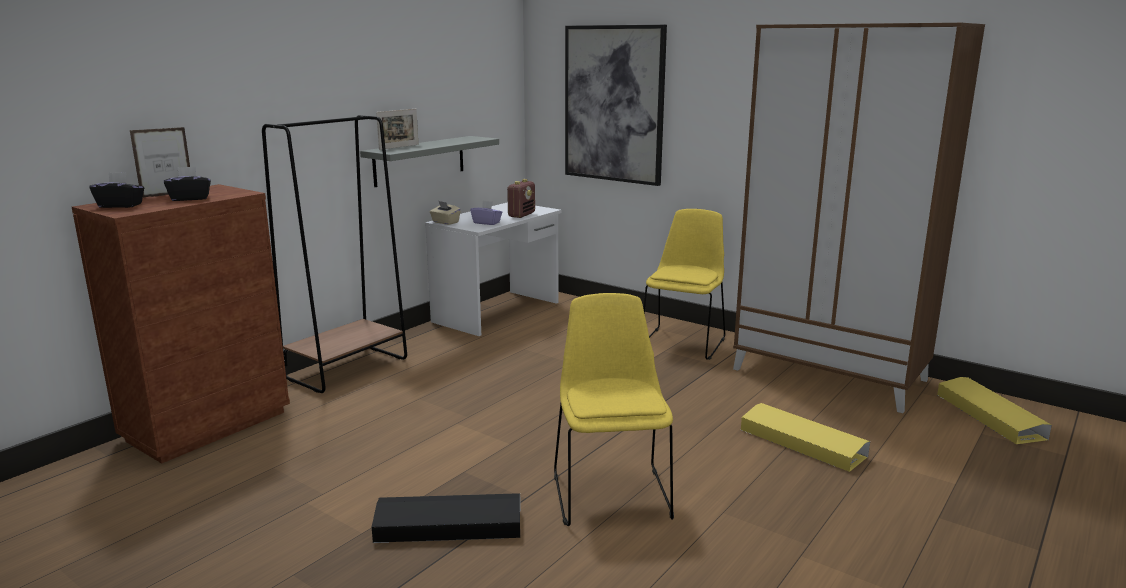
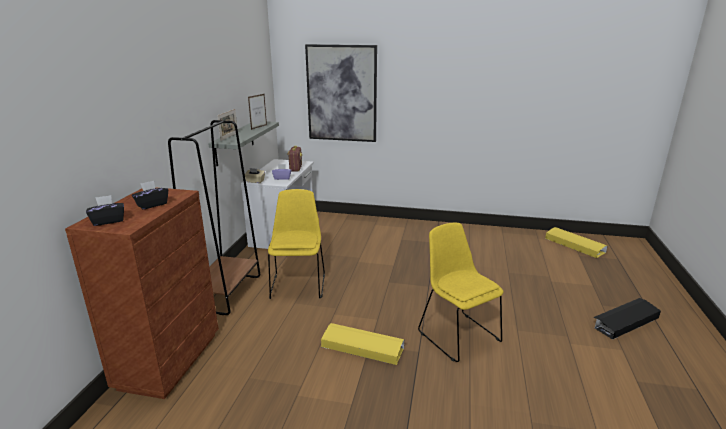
camera: 25 degrees left, 5 degrees up
(168, 195) = (126, 204): picture frame -> picture frame (259, 127)
(448, 526) = (395, 383): black storage box -> black storage box (624, 322)
(683, 342) = (406, 231): yellow chair -> yellow chair (298, 284)
(801, 443) = (515, 280): yellow storage box -> yellow storage box (362, 347)
(830, 374) = (492, 237): brown wardrobe -> none

